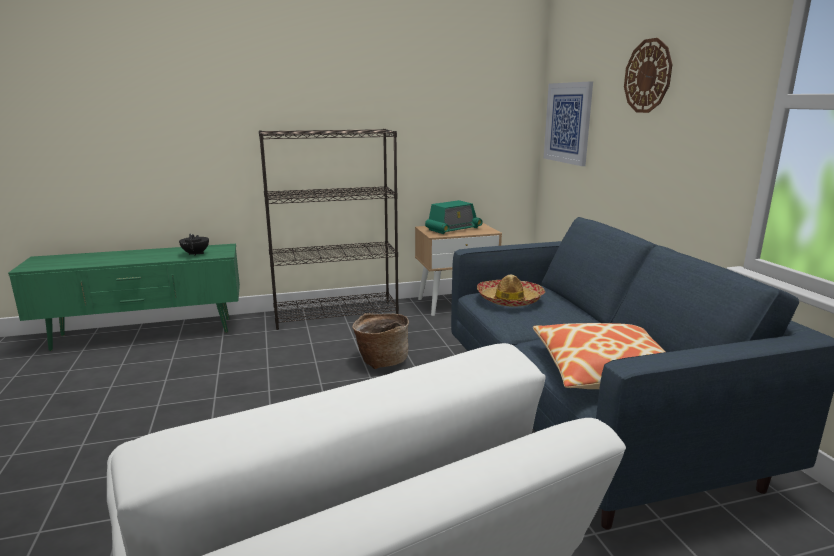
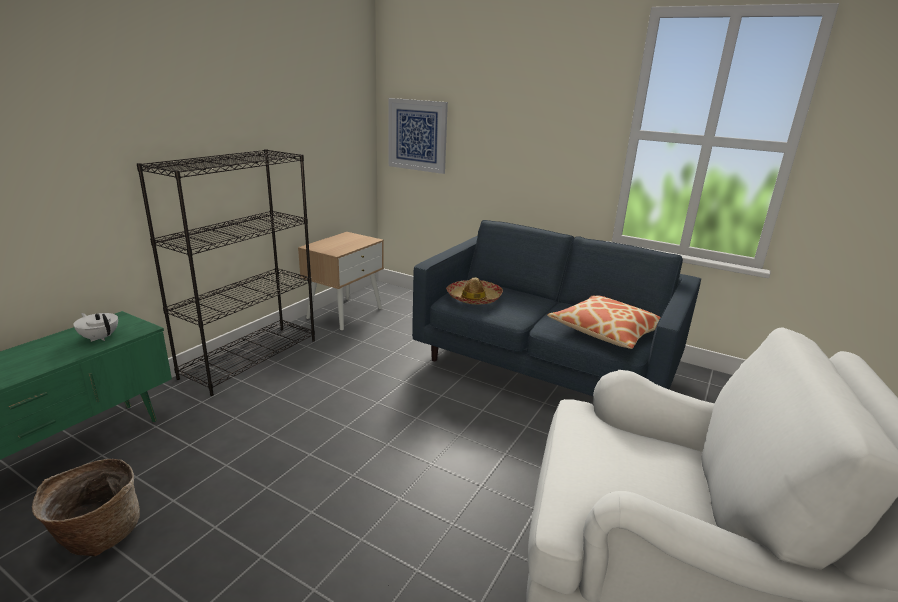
camera: 45 degrees left, 5 degrees up
(196, 254) = (100, 338): black teapot -> white teapot
(381, 360) = (363, 385): basket -> basket (97, 535)
(453, 229) = (338, 243): radio -> none
(648, 76) = (512, 104): wall clock -> none

